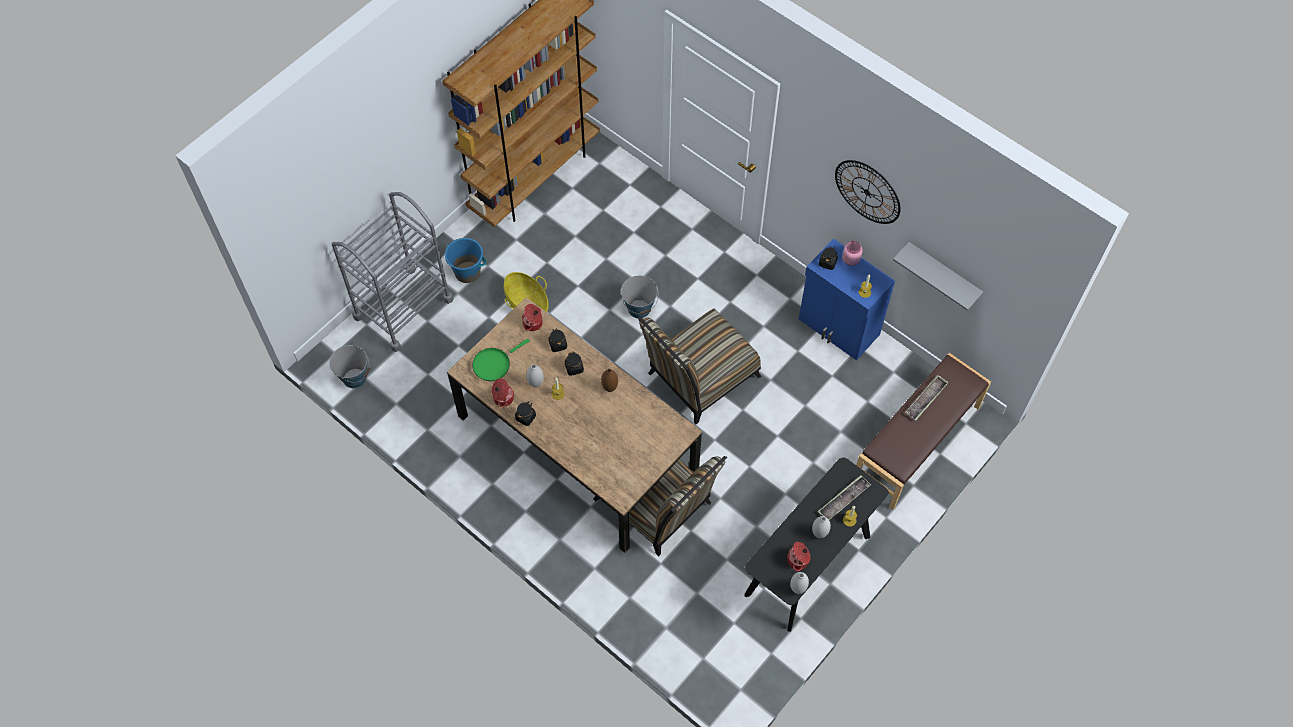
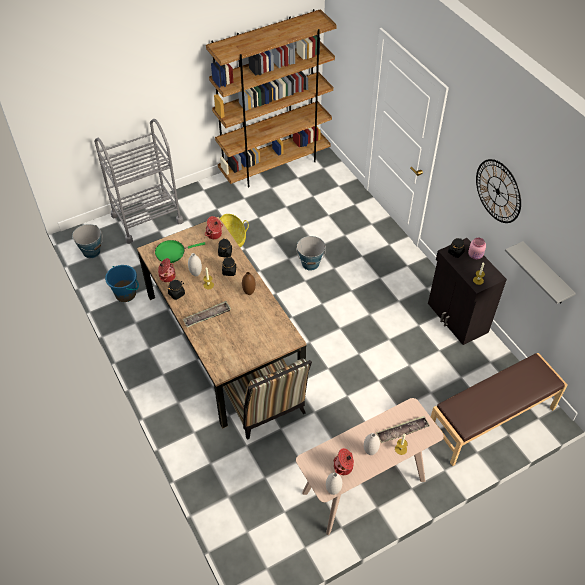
camera: 20 degrees right, 10 degrees down
(467, 272) = (201, 209): blue bucket -> blue bucket (126, 294)
(698, 379) = (333, 322): chair -> none
(808, 566) = (364, 487): black console table -> beige console table
(838, 328) = (457, 318): blue cabinet -> black cabinet
(926, 399) = (505, 381): tray -> tray (207, 316)

